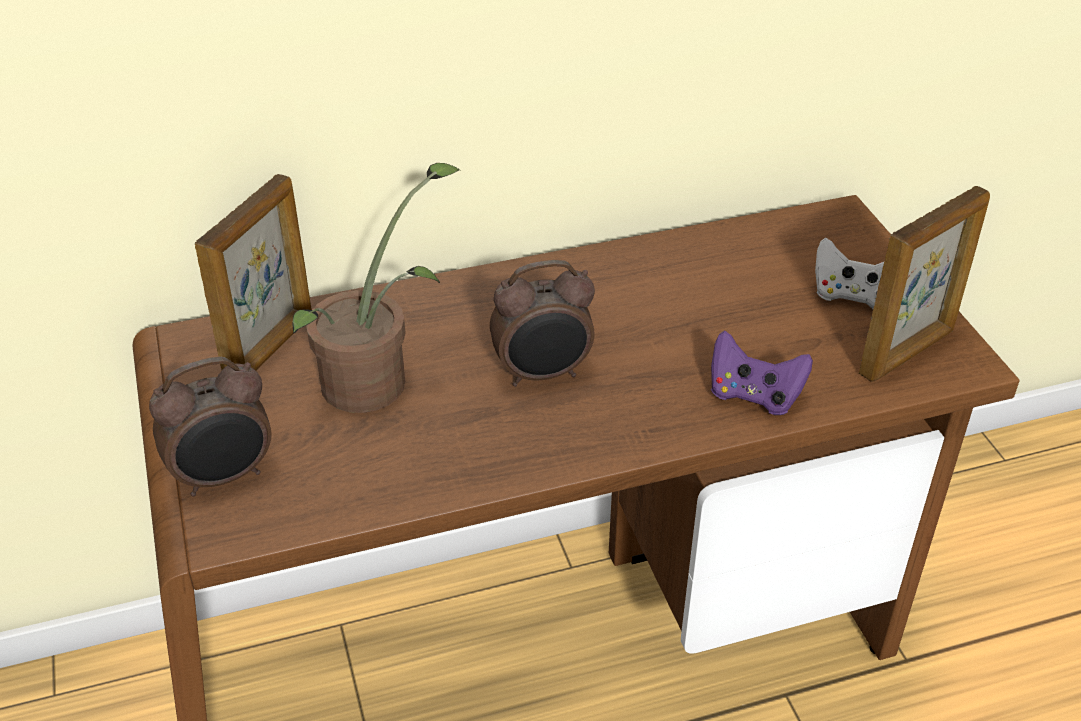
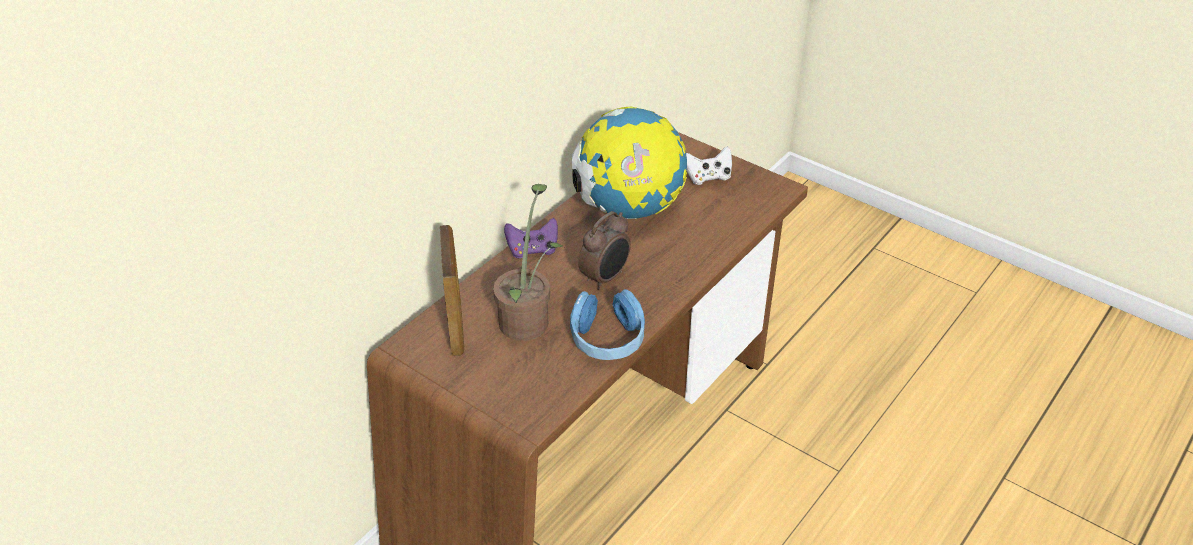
camera: 35 degrees left, 0 degrees up
(224, 477) = (505, 398): alarm clock -> none
(453, 463) = (607, 338): none -> blue headphones
(681, 291) = (629, 209): none -> globe
(754, 395) = (708, 244): purple game controller -> purple game controller (532, 250)
(908, 352) = (754, 194): picture frame -> none

